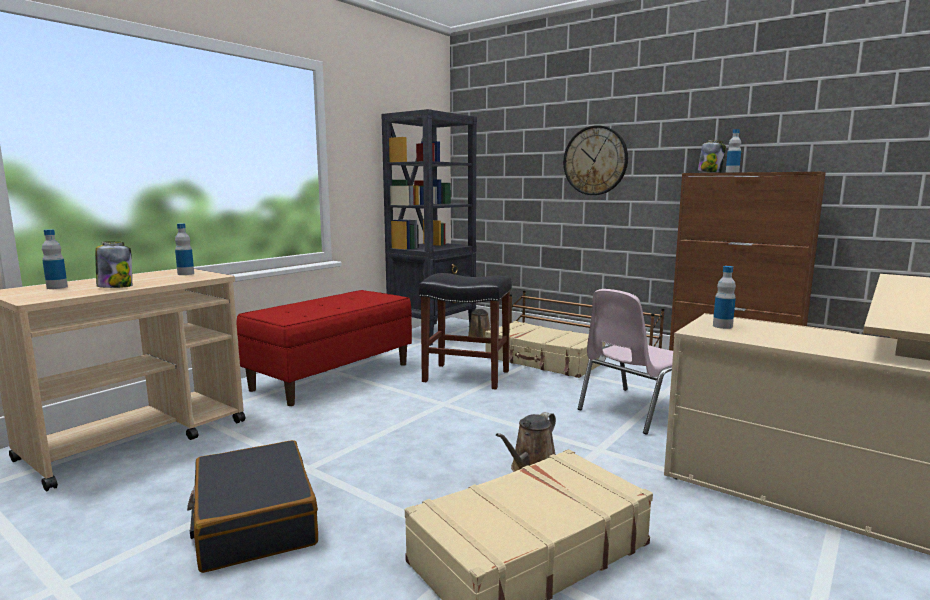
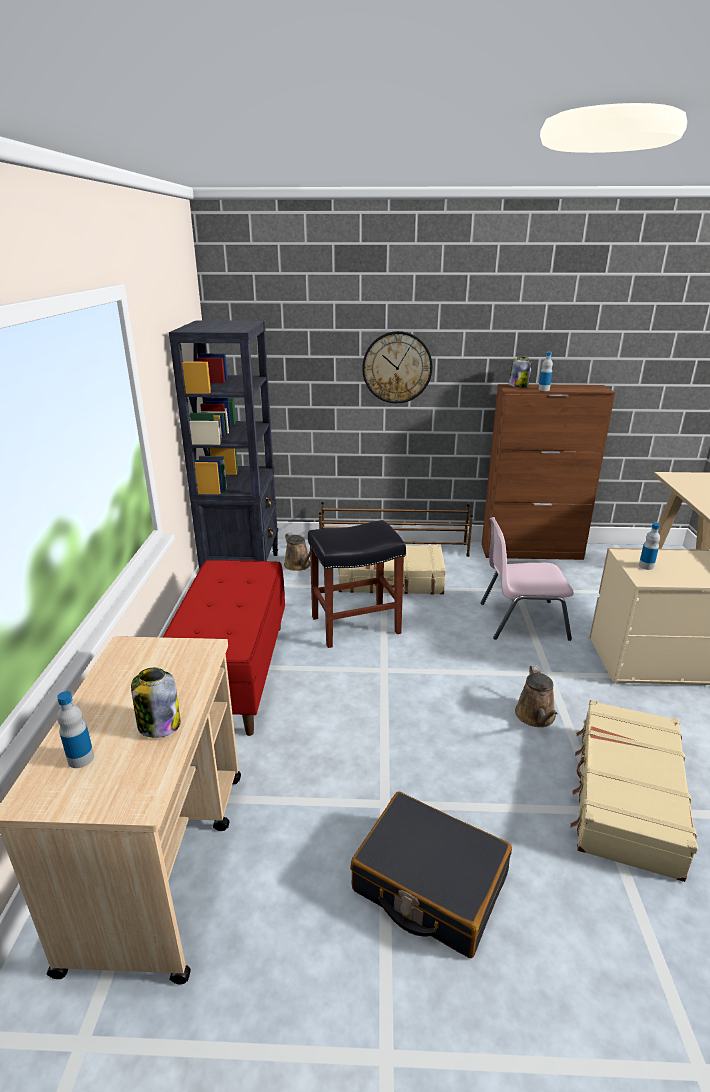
camera: 35 degrees left, 15 degrees up
(186, 274) = (159, 655): bottle -> none
(634, 411) = (521, 620): pink chair -> pink chair turned 75 degrees clockwise

